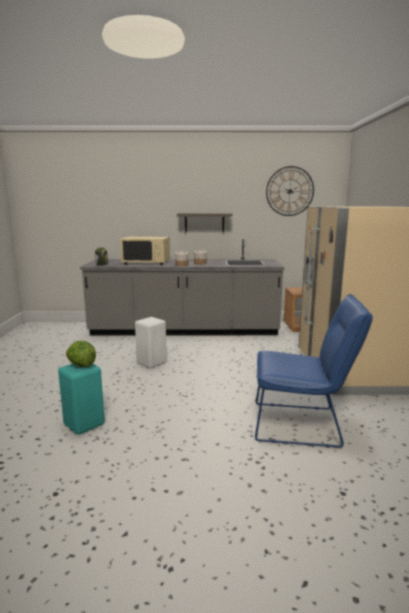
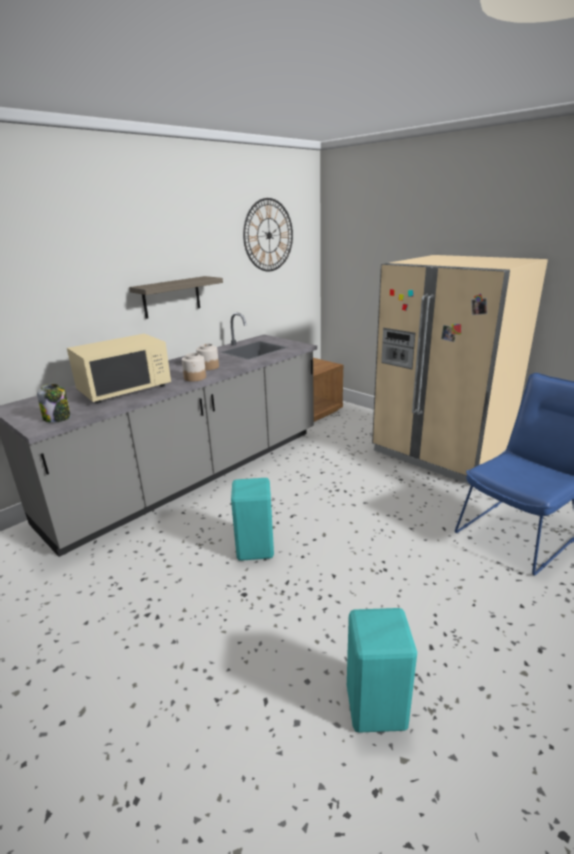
camera: 45 degrees left, 10 degrees up
(81, 365) = (378, 623): lettuce -> none
(151, 362) = (254, 548): white stool -> turquoise stool

